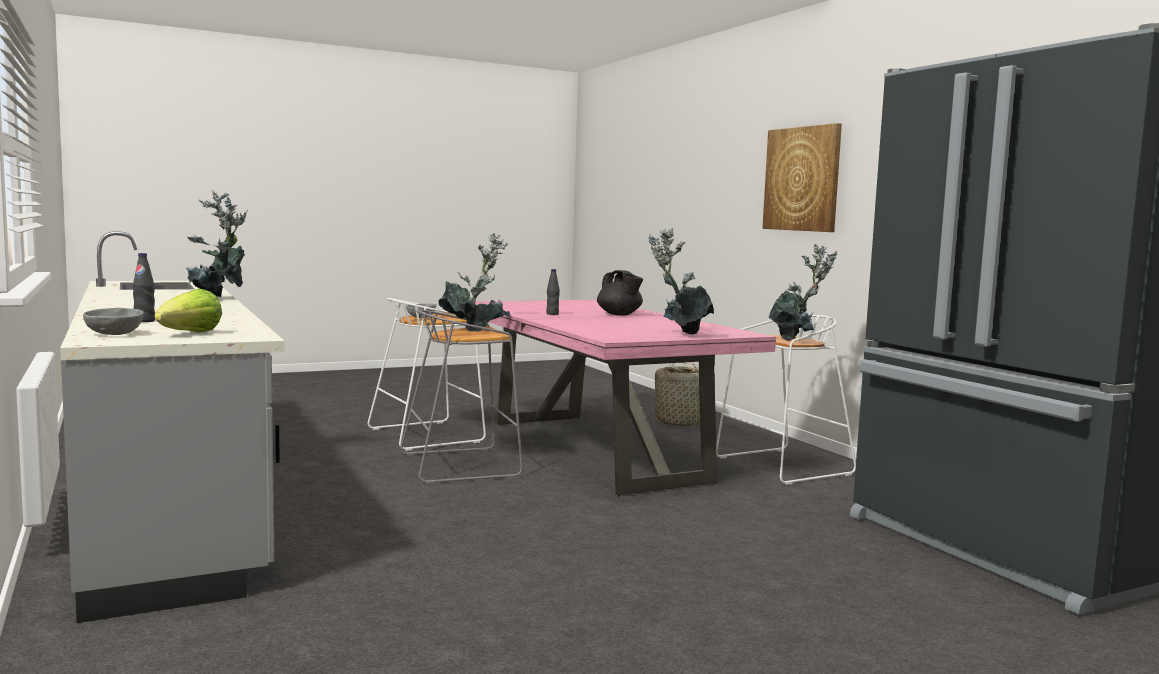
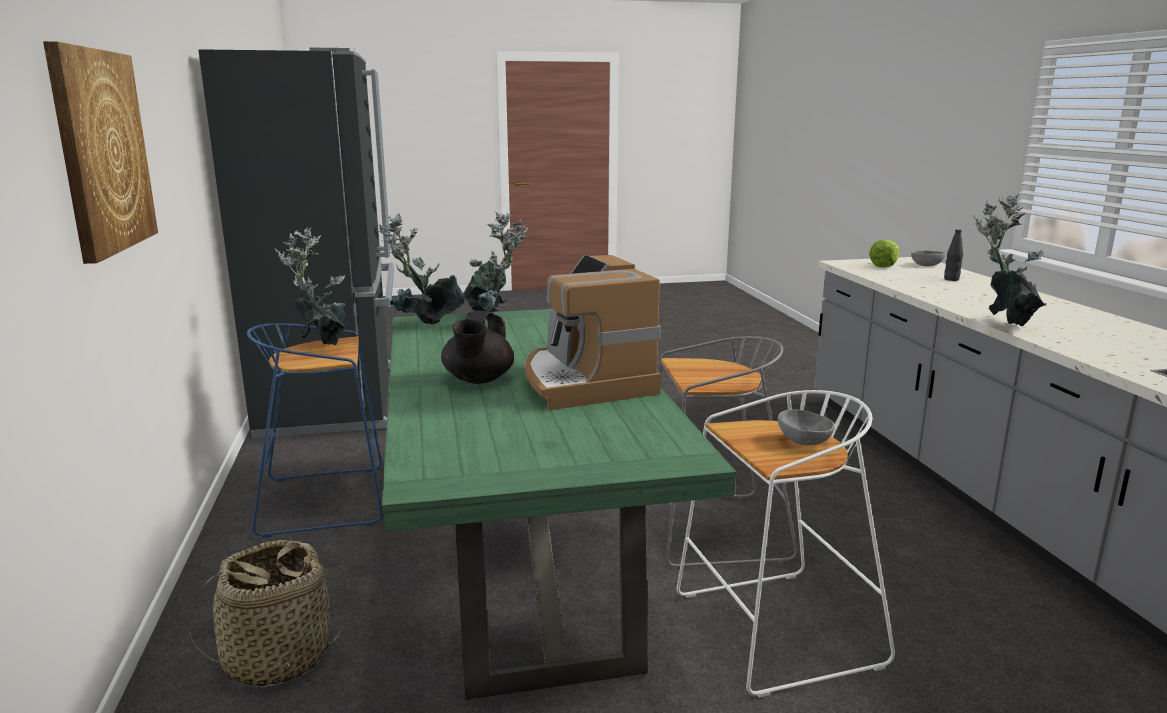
camera: 165 degrees left, 10 degrees up
(476, 330) = (702, 377): potted plant -> potted plant (423, 327)
(552, 314) = (584, 382): black bottle -> coffee machine
(593, 451) = (525, 555): pink dining table -> green dining table
(619, 315) = (478, 380): black teapot -> black teapot turned 150 degrees counterclockwise
(782, 467) = (326, 500): white stool -> blue stool

